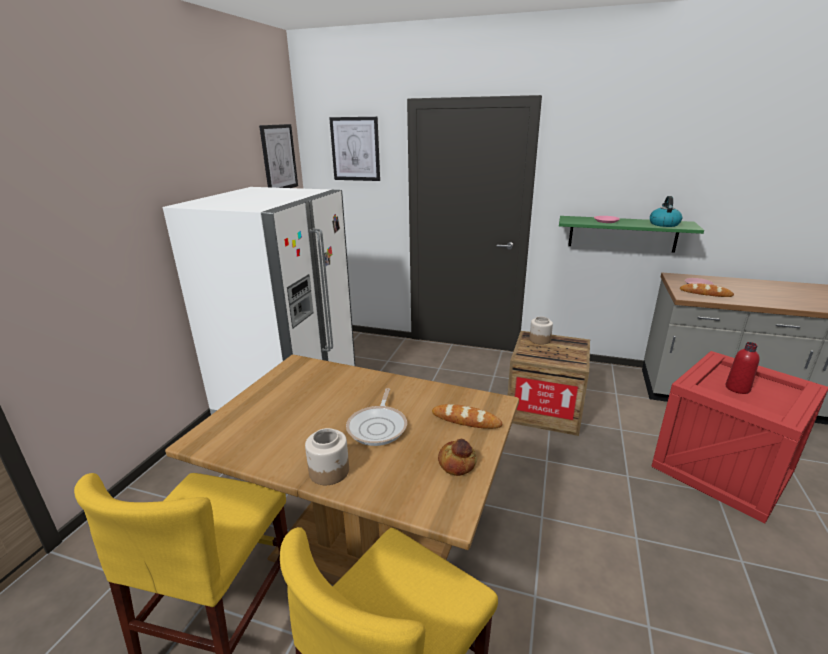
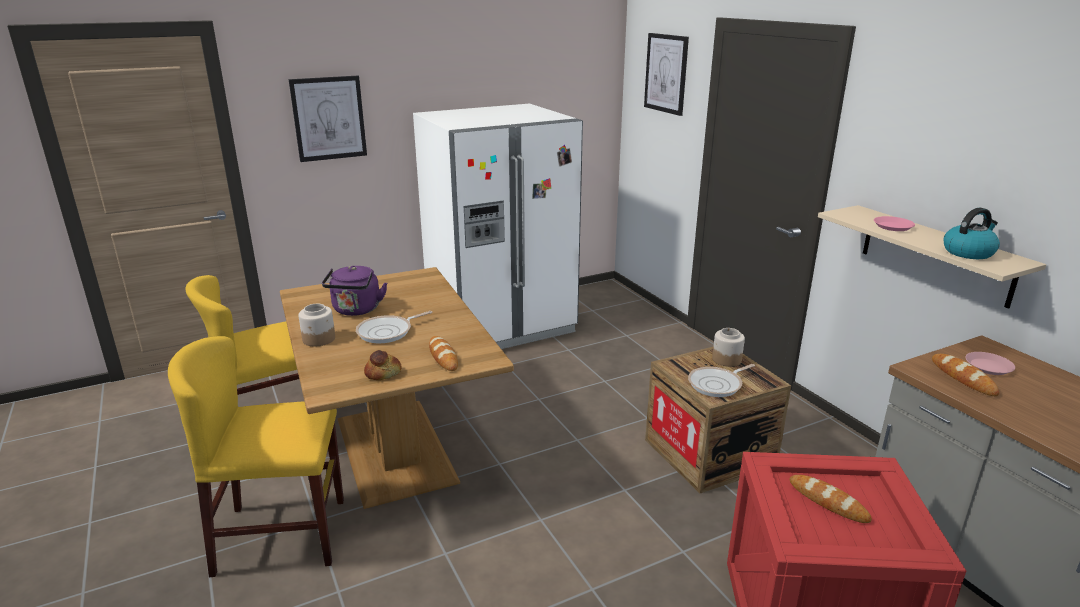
camera: 45 degrees right, 0 degrees up
(279, 158) = (583, 75): picture -> picture (329, 118)
(304, 424) = (356, 310): none -> purple kettle
(565, 356) = (717, 384): none -> frying pan
(622, 233) = (935, 255): green shelf -> beige shelf
(737, 388) = (828, 502): red bottle -> bread

